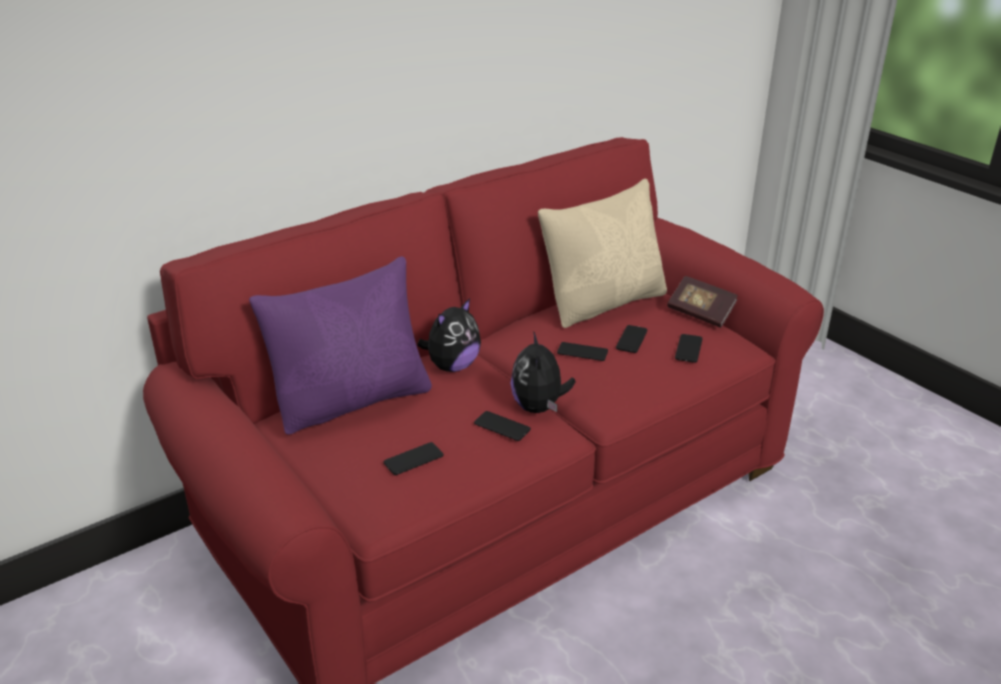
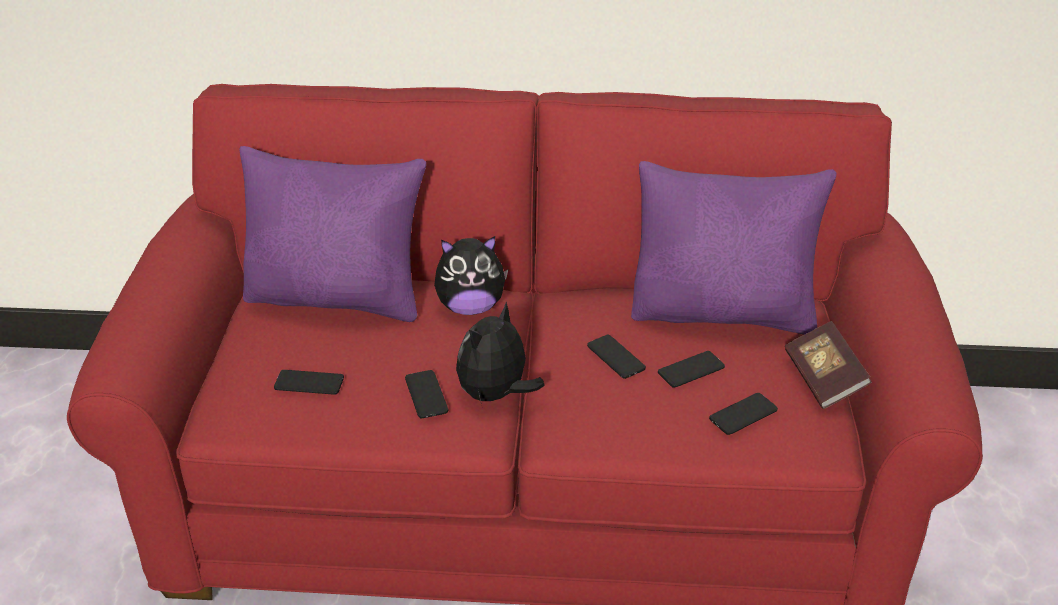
camera: 40 degrees right, 5 degrees up
(604, 303) = (723, 312): beige pillow -> purple pillow

